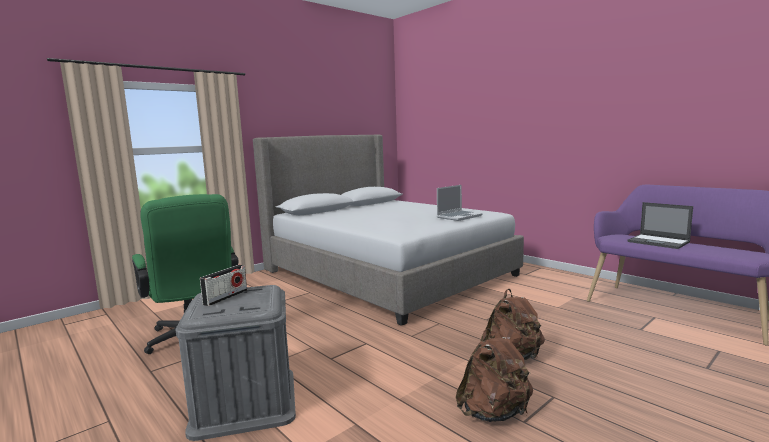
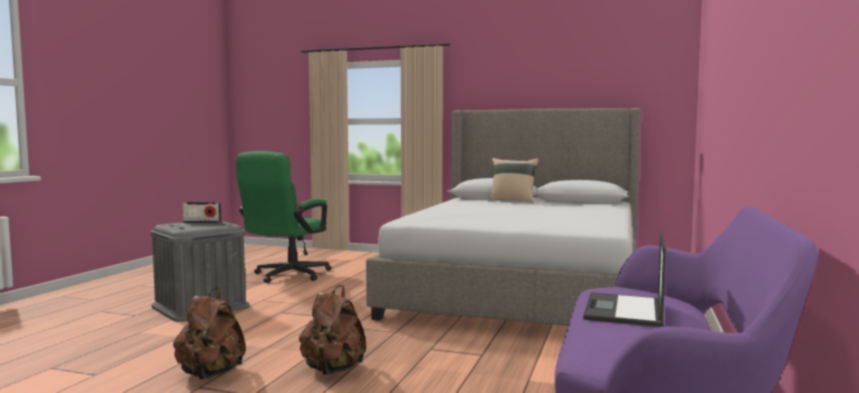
camera: 60 degrees right, 5 degrees down
(342, 210) = (512, 201): none -> beige pillow
(459, 216) = (541, 222): laptop -> none

